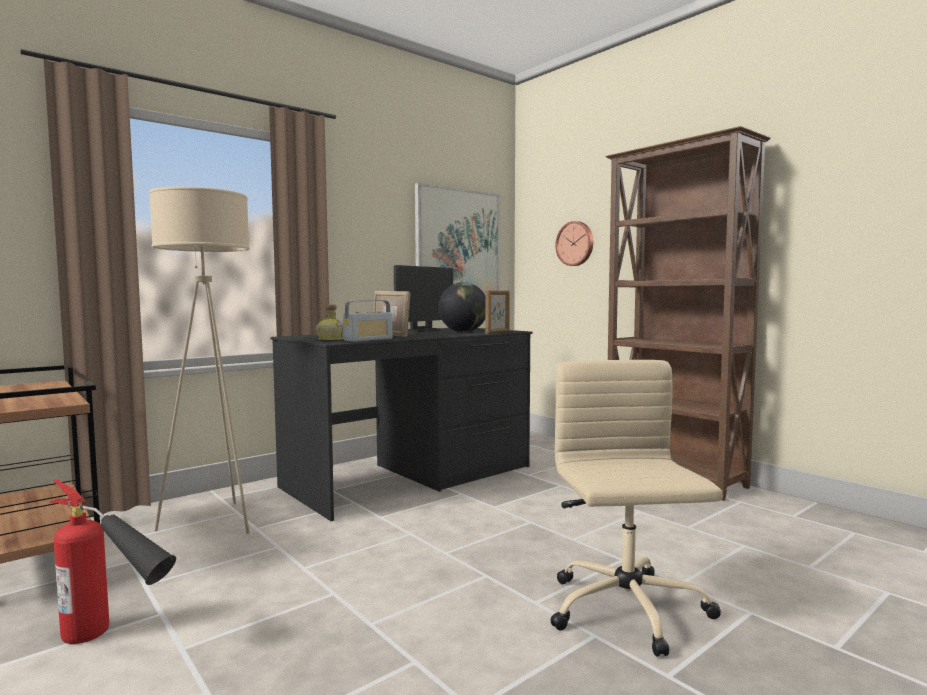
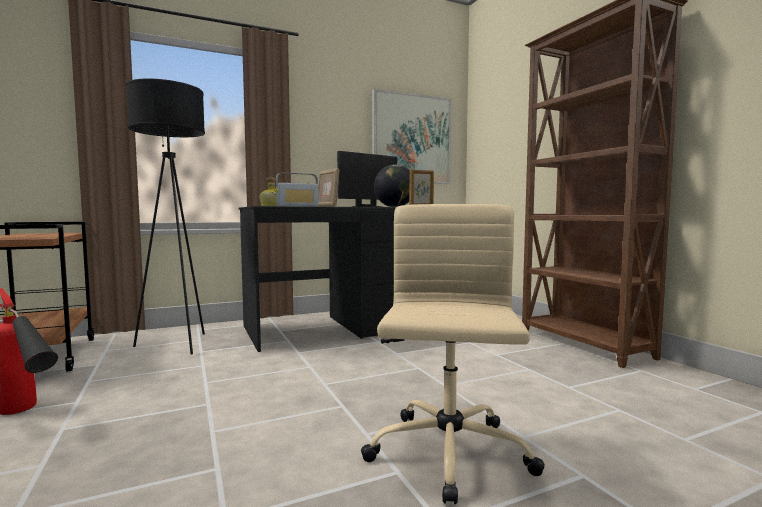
camera: 15 degrees right, 0 degrees up
(214, 522) = (177, 345): beige floor lamp -> black floor lamp
(575, 243) = (512, 135): wall clock -> none

